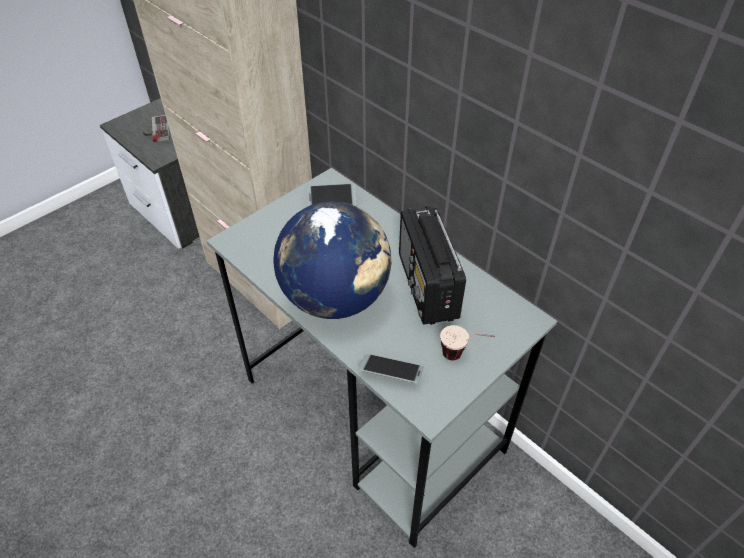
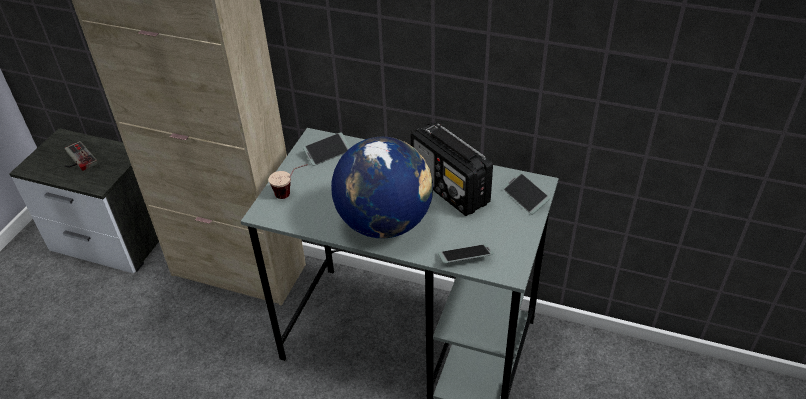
camera: 25 degrees left, 5 degrees down
(463, 356) = (509, 226): cup -> cup (291, 193)
(503, 329) = (525, 197): none -> phone

